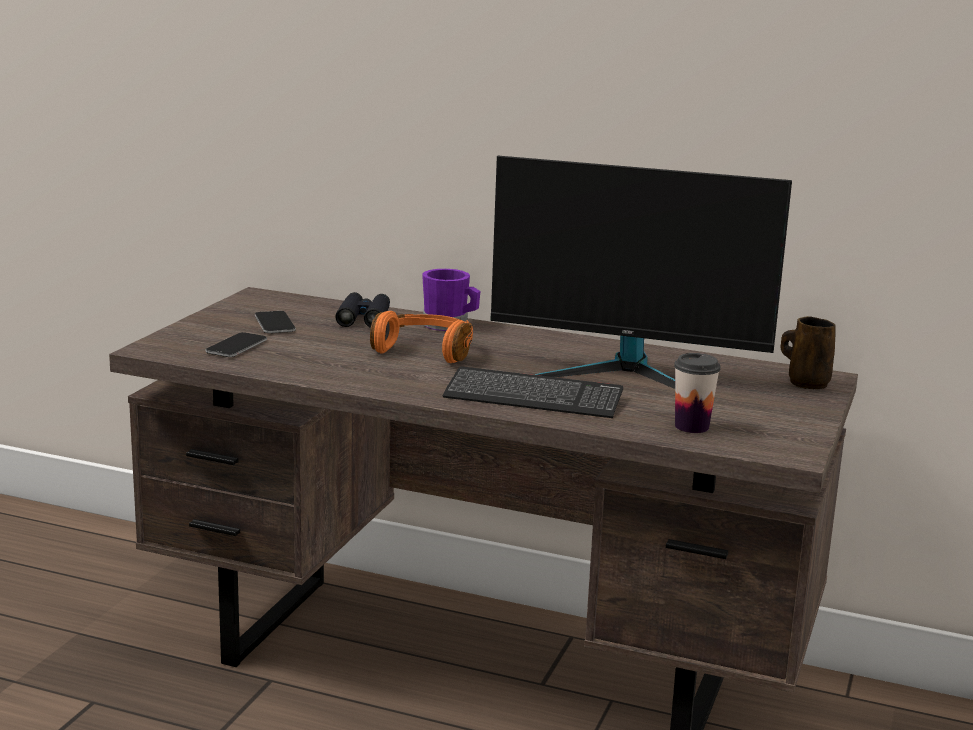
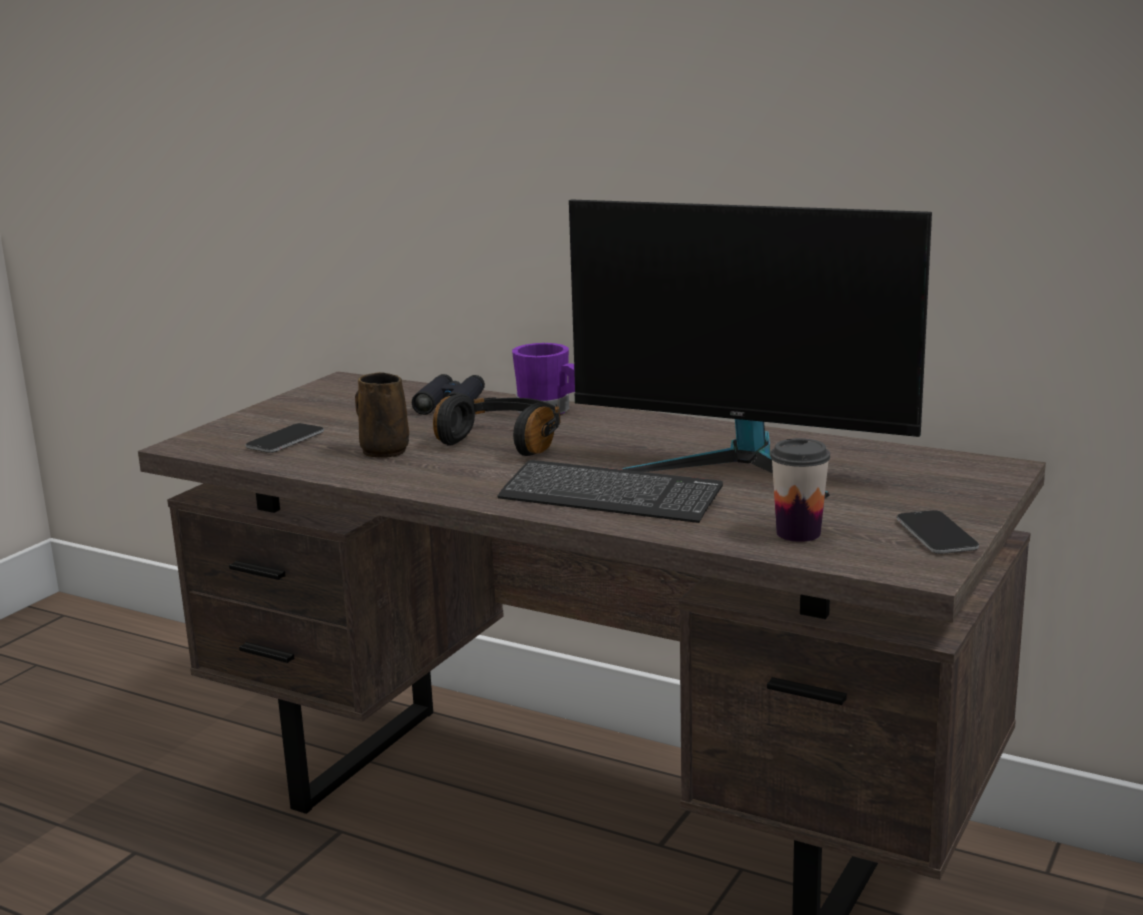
camera: 10 degrees right, 0 degrees up
(274, 324) = (344, 413): phone -> phone (936, 534)
(426, 351) = (505, 441): orange headphones -> black headphones
(806, 383) = (971, 474): brown mug -> brown mug (383, 450)

